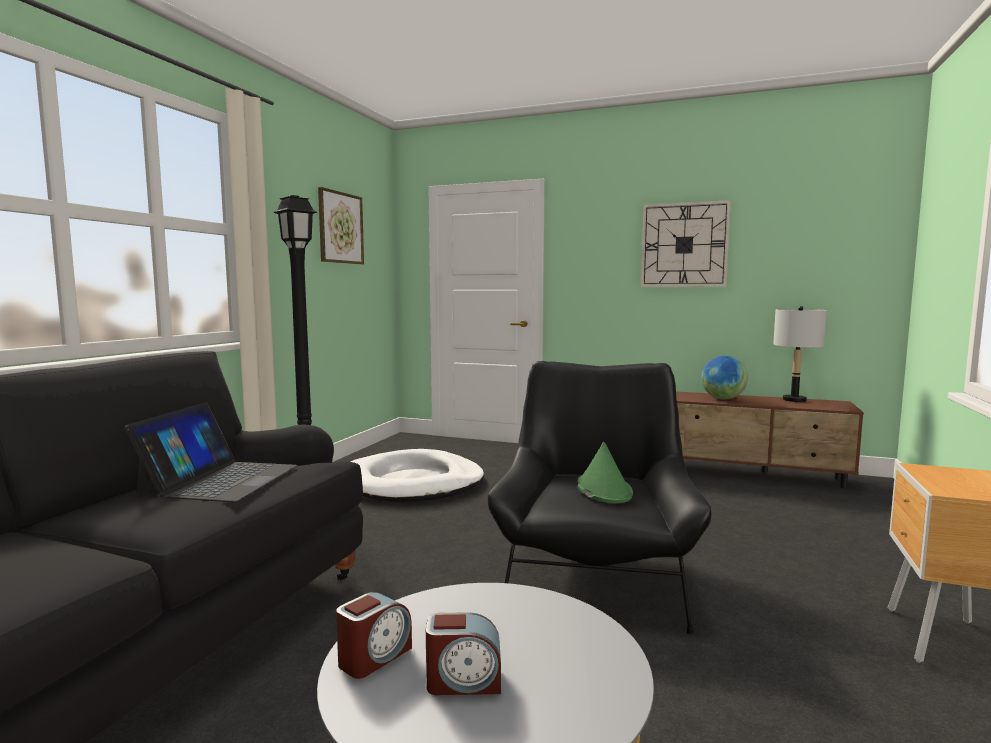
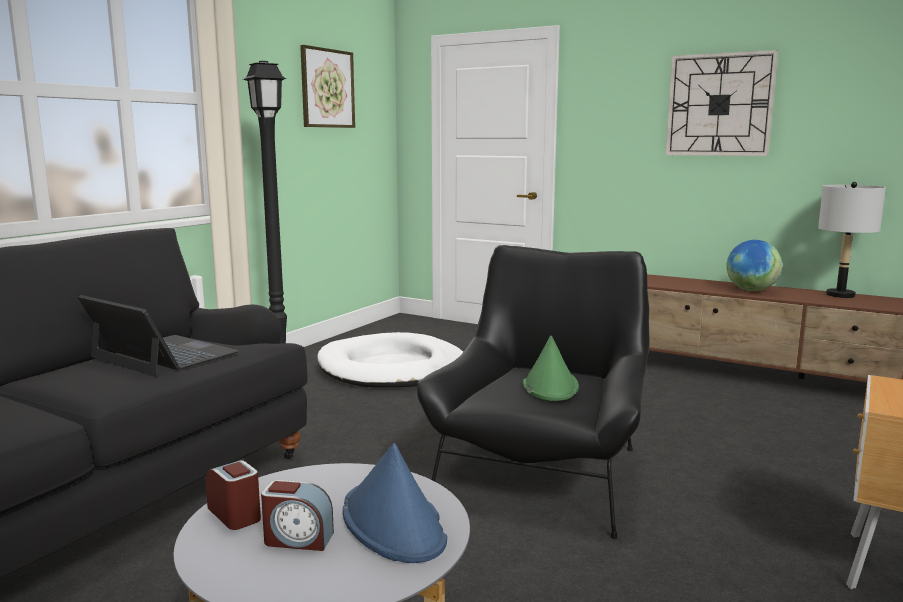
camera: 10 degrees right, 5 degrees up
(220, 480) = (163, 355): laptop -> laptop turned 75 degrees counterclockwise
(374, 657) = (235, 514): alarm clock -> alarm clock turned 90 degrees counterclockwise
(558, 650) = (393, 523): none -> blue hat

